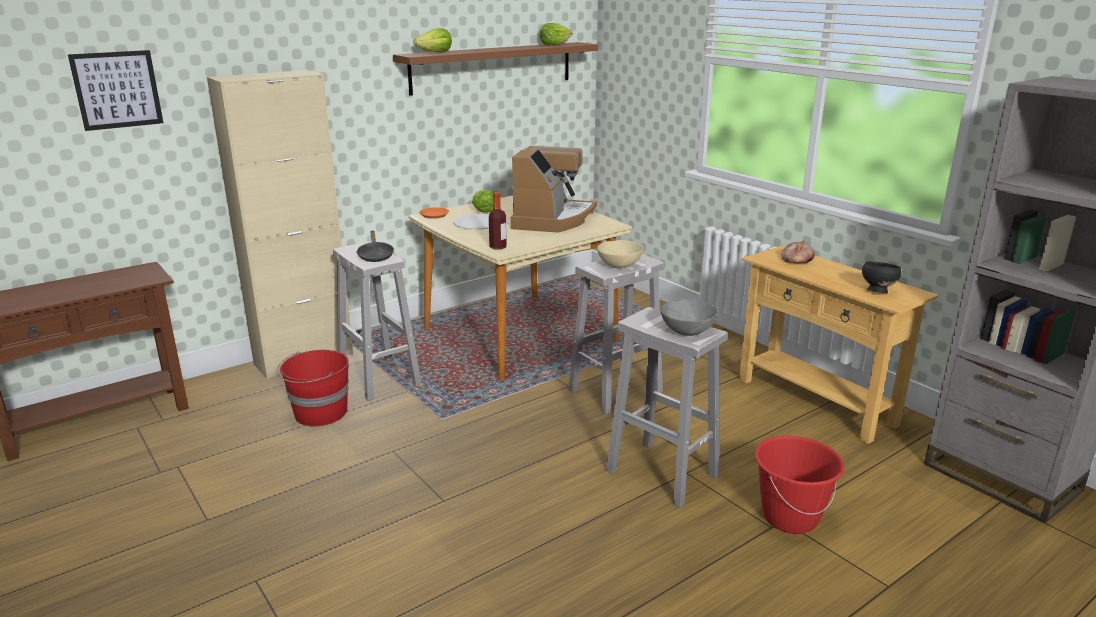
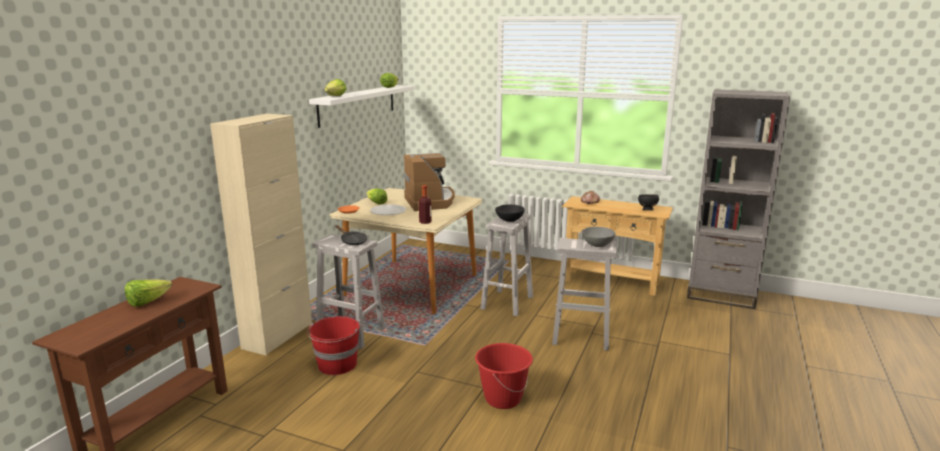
camera: 30 degrees left, 5 degrees down
(85, 283) = (148, 302): none -> lettuce
(117, 90) = (150, 138): picture -> none
(493, 67) = (358, 104): brown shelf -> white shelf
(619, 265) = (509, 220): beige bowl -> black bowl
(789, 517) = (660, 339): red bucket -> red bucket (502, 399)

